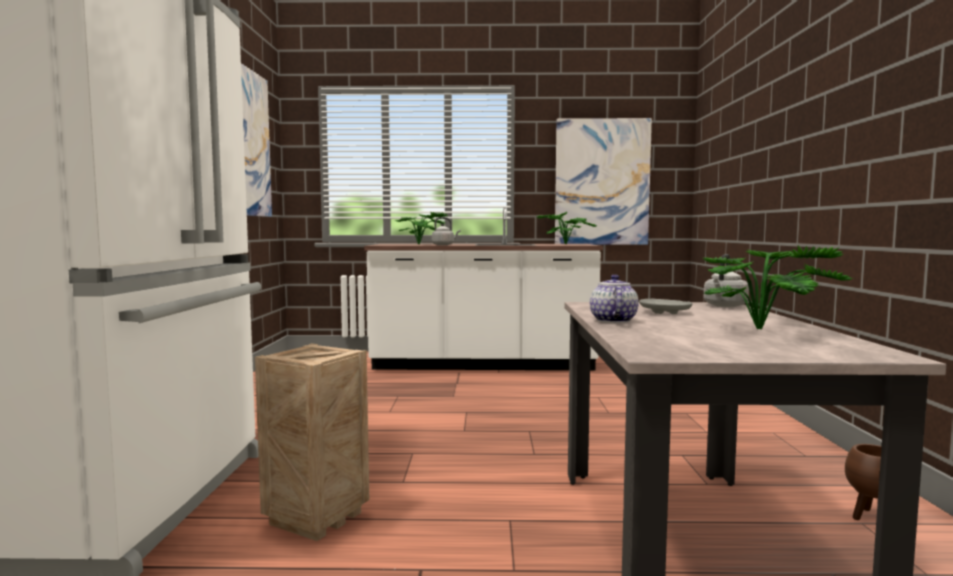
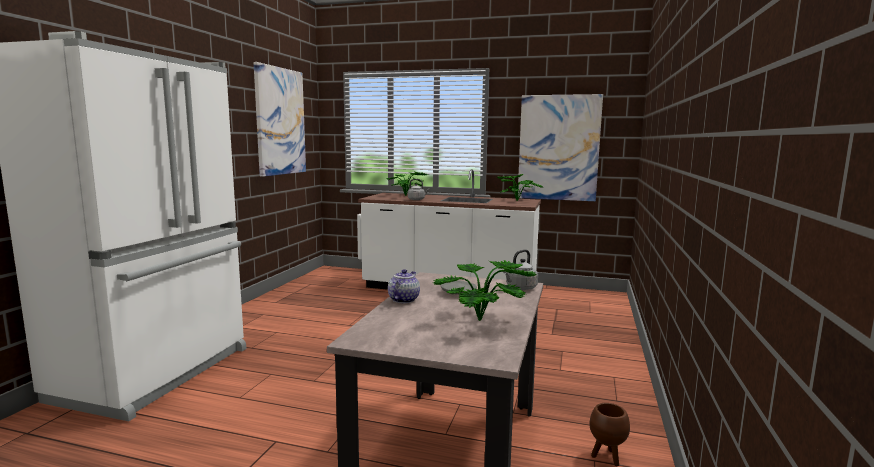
camera: 15 degrees right, 5 degrees up
(317, 517) = (246, 398): crate -> none

